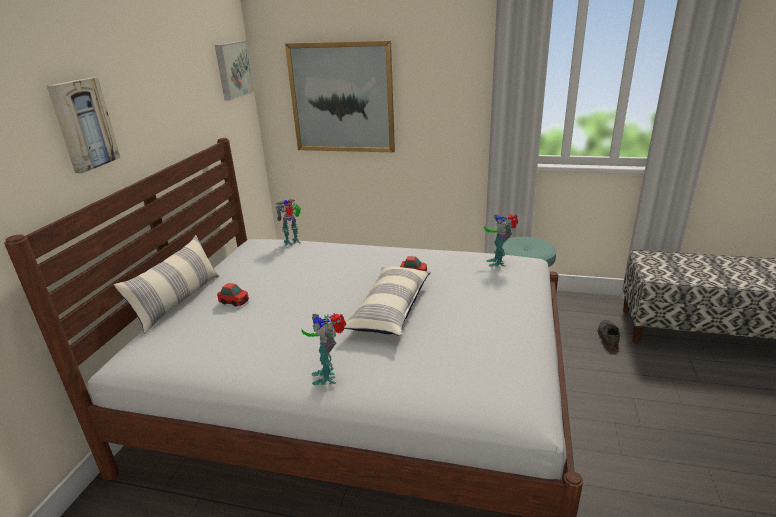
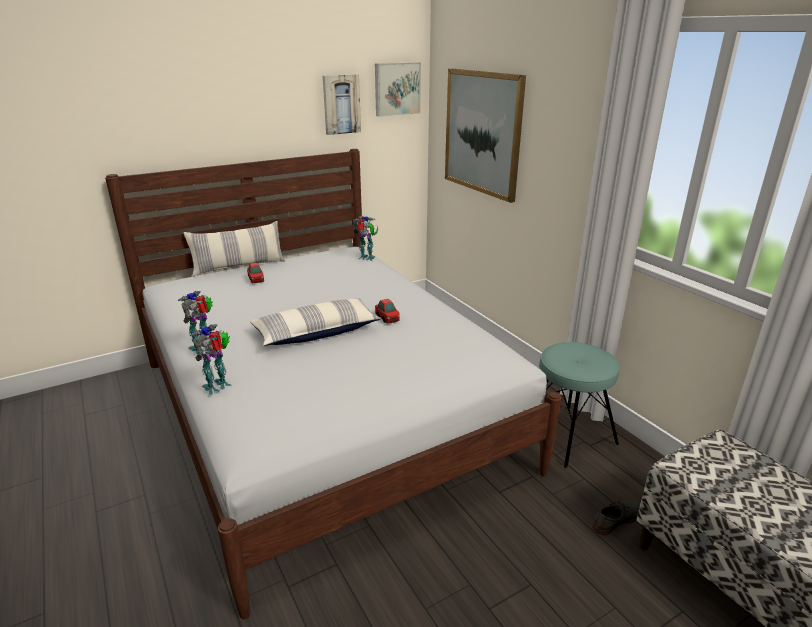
camera: 45 degrees right, 0 degrees up
(83, 124) = (198, 111): picture -> picture (341, 104)
(498, 262) = (474, 345): toy robot -> toy robot (218, 387)

